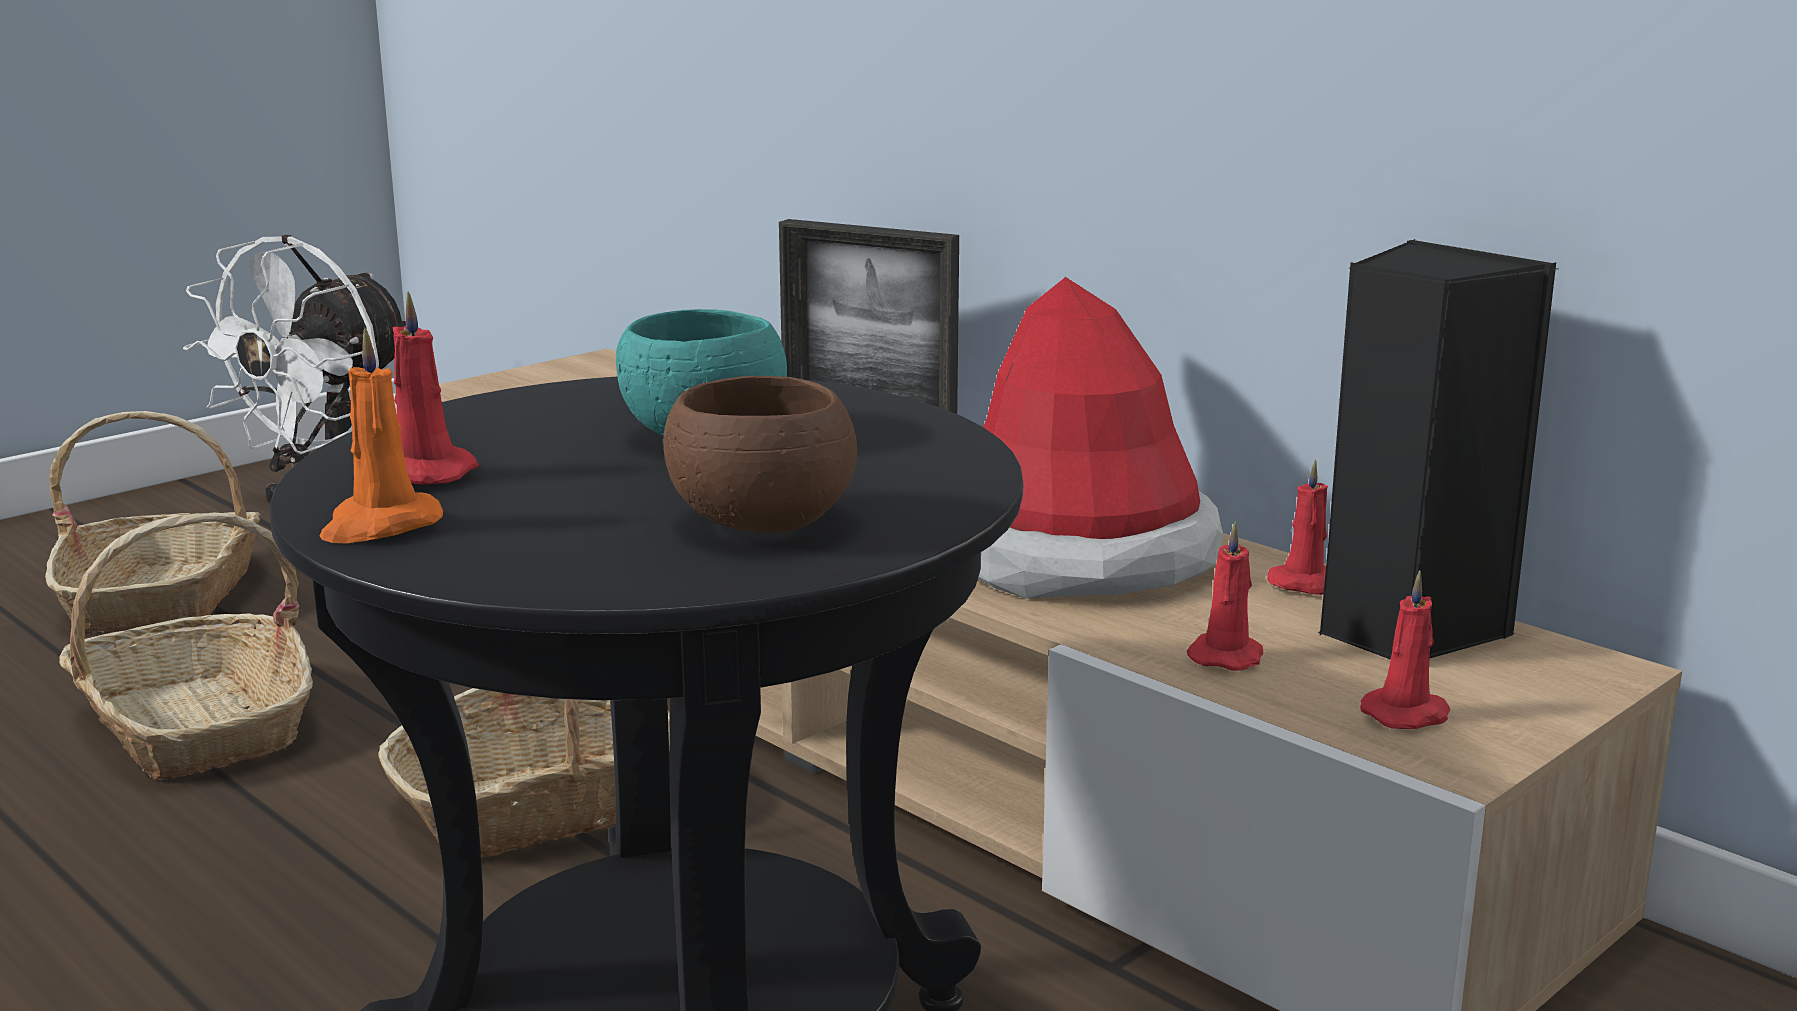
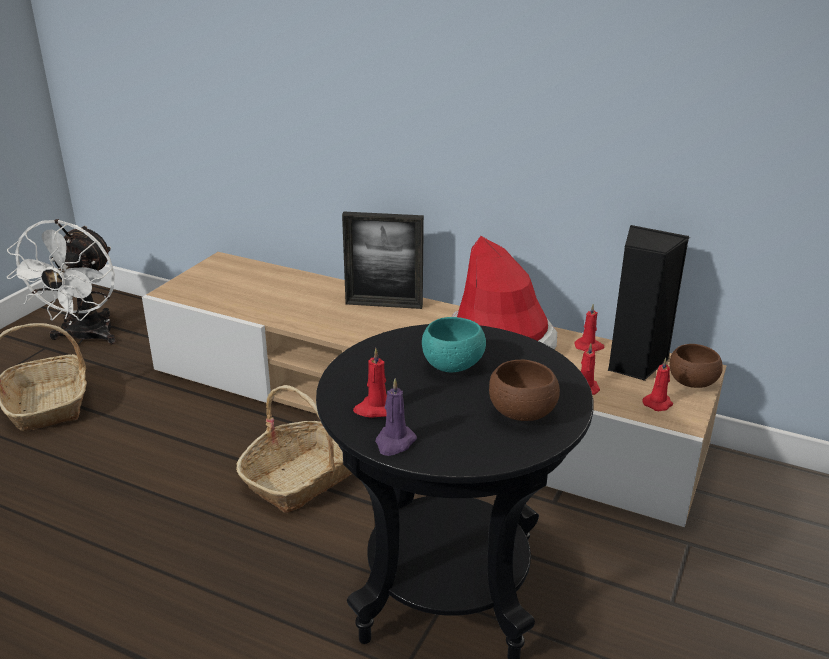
camera: 20 degrees left, 10 degrees up
(196, 727) = (122, 471): basket -> none
(380, 526) = (394, 442): orange candle -> purple candle
(1545, 689) = (692, 383): none -> brown bowl

